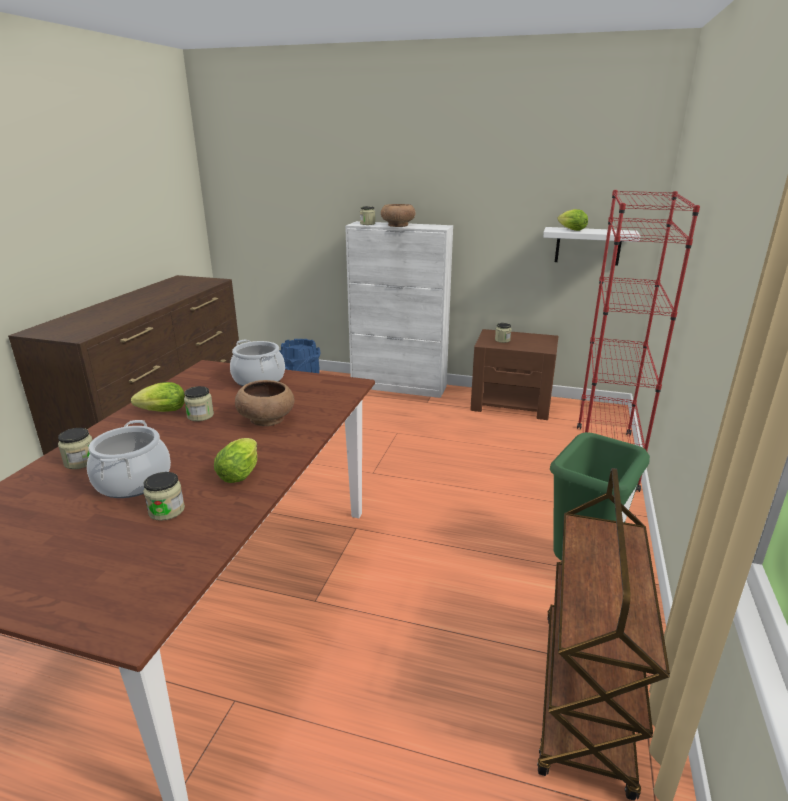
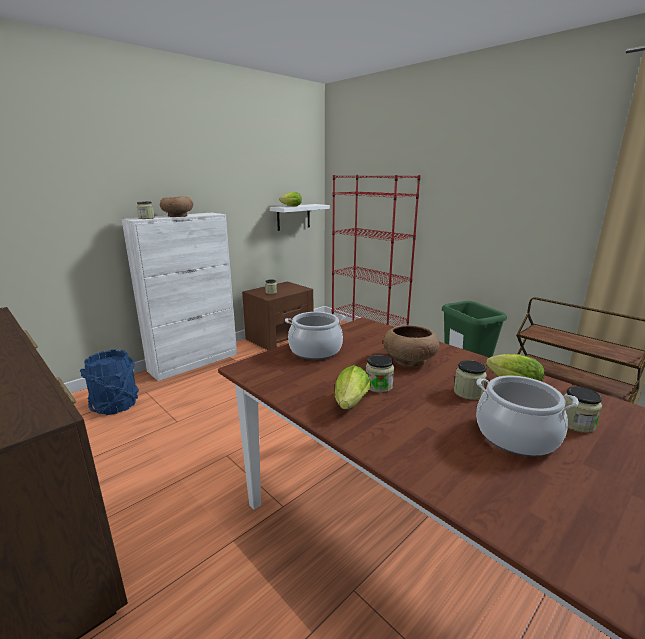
camera: 60 degrees left, 5 degrees down
(80, 462) = (457, 467): jar -> jar (468, 392)

